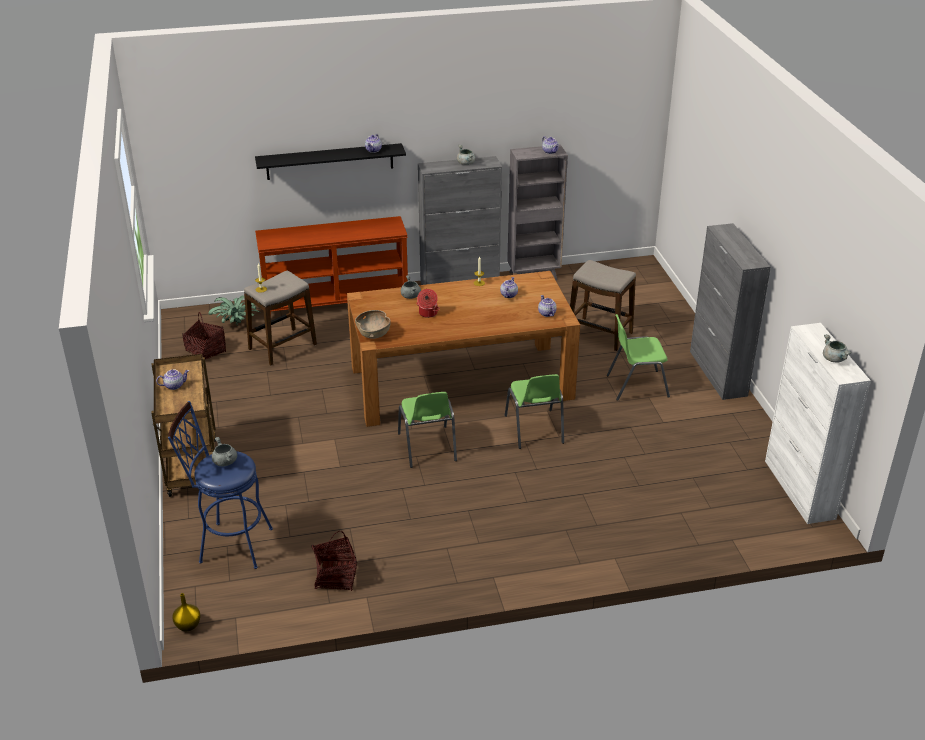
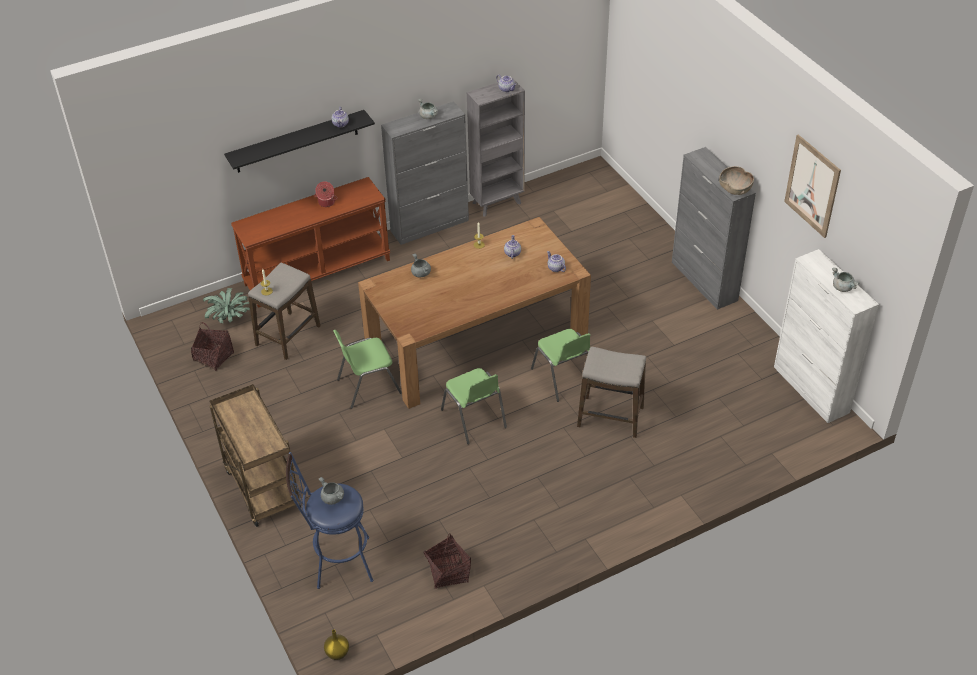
camera: 15 degrees left, 10 degrees up
(174, 385) = (242, 424): teapot -> none
(373, 334) = (405, 325): brown bowl -> brown bowl (735, 189)
(427, 313) = (446, 290): cooking pot -> cooking pot (326, 202)
(599, 334) = (583, 259): stool -> stool (610, 417)
(636, 385) = (636, 310): green chair -> green chair (368, 386)
(821, 250) = (812, 186): none -> picture

